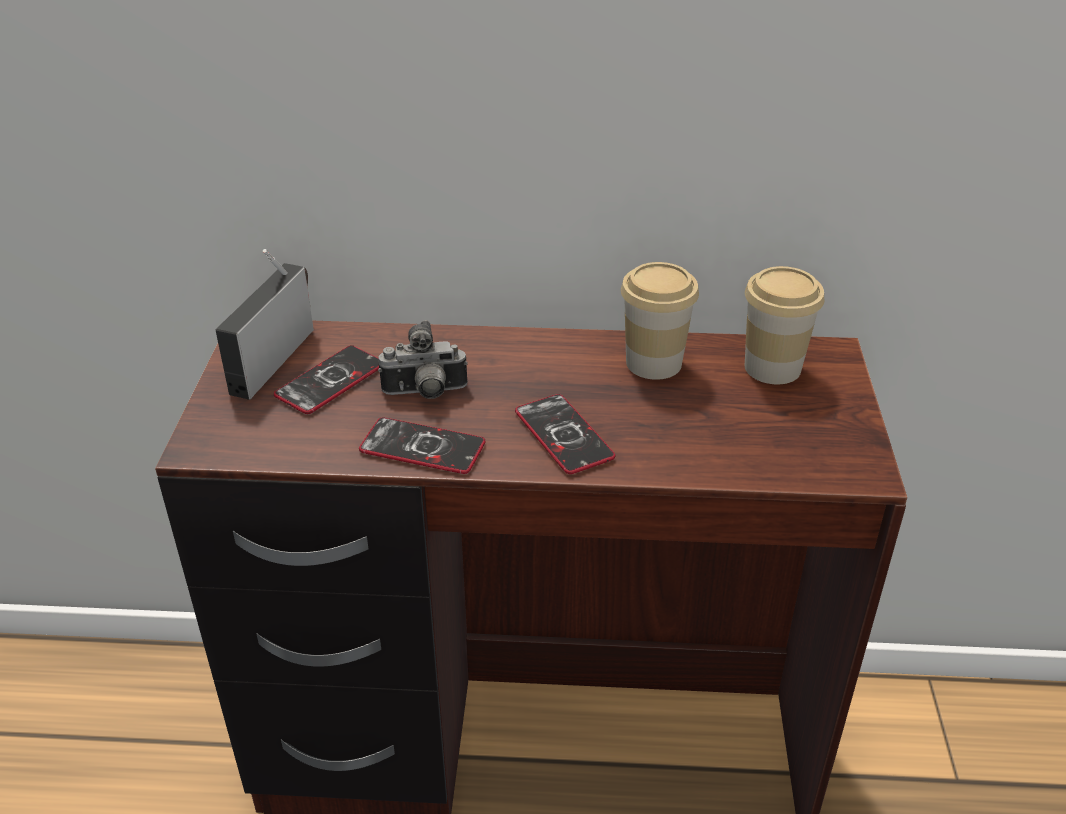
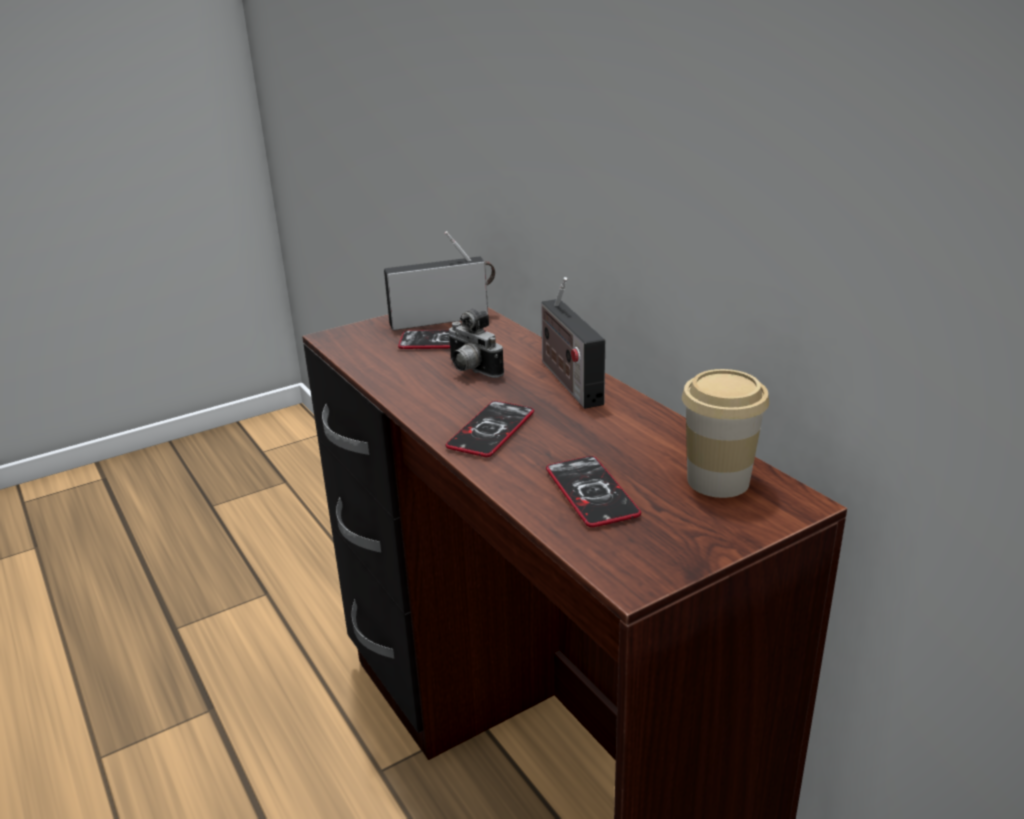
camera: 55 degrees right, 10 degrees down
(422, 447) = (412, 392): phone -> phone (591, 492)
(521, 352) = (567, 380): none -> radio
(653, 363) = (636, 430): cup -> none

